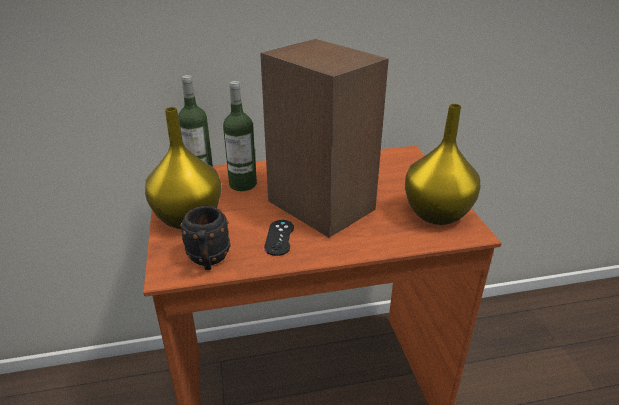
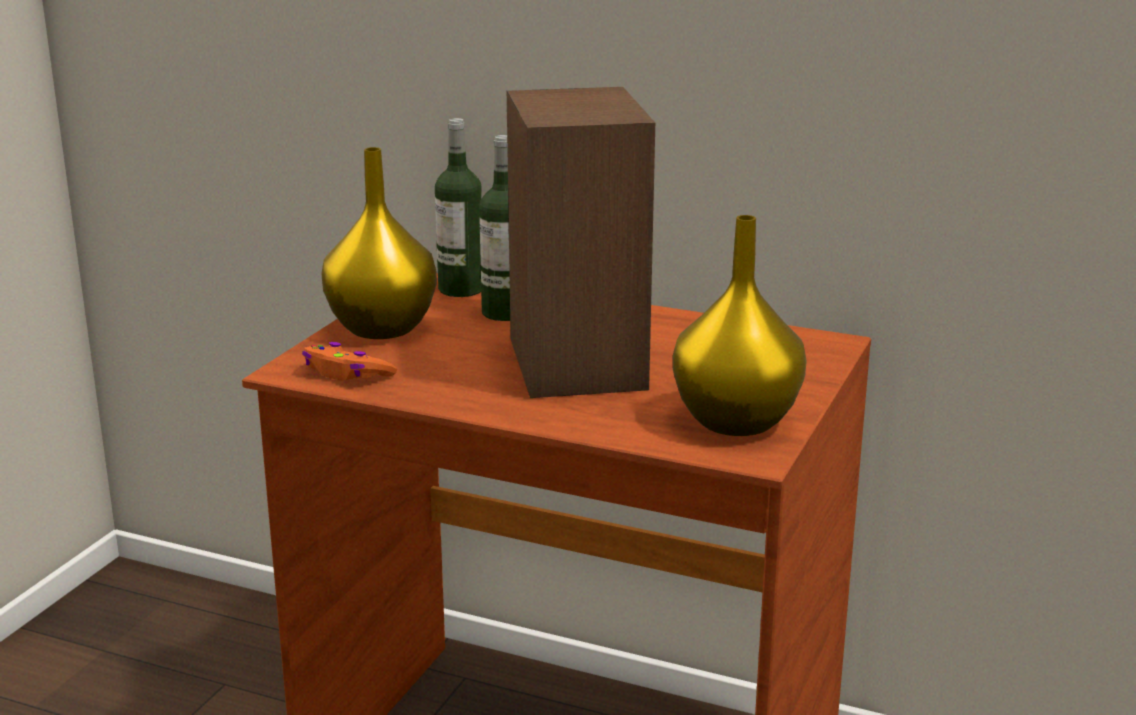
camera: 35 degrees right, 10 degrees down
(208, 260) = (347, 374): black mug -> orange game controller
(279, 237) = (465, 379): black game controller -> none

